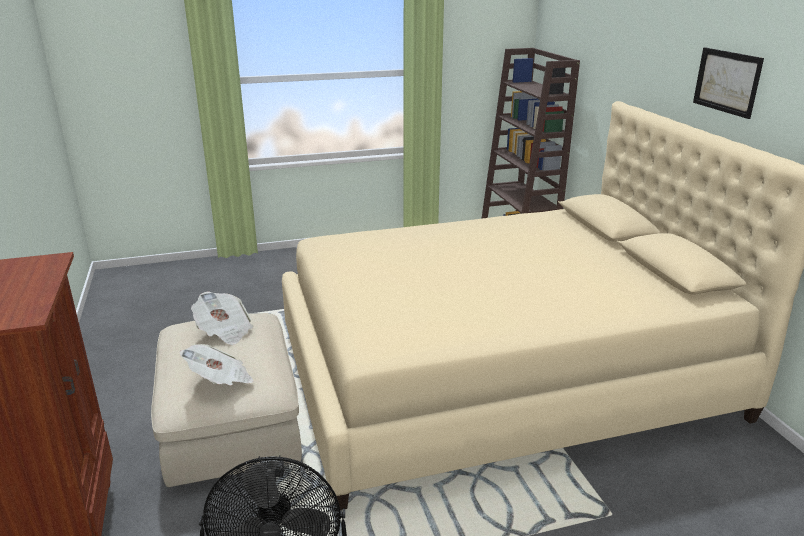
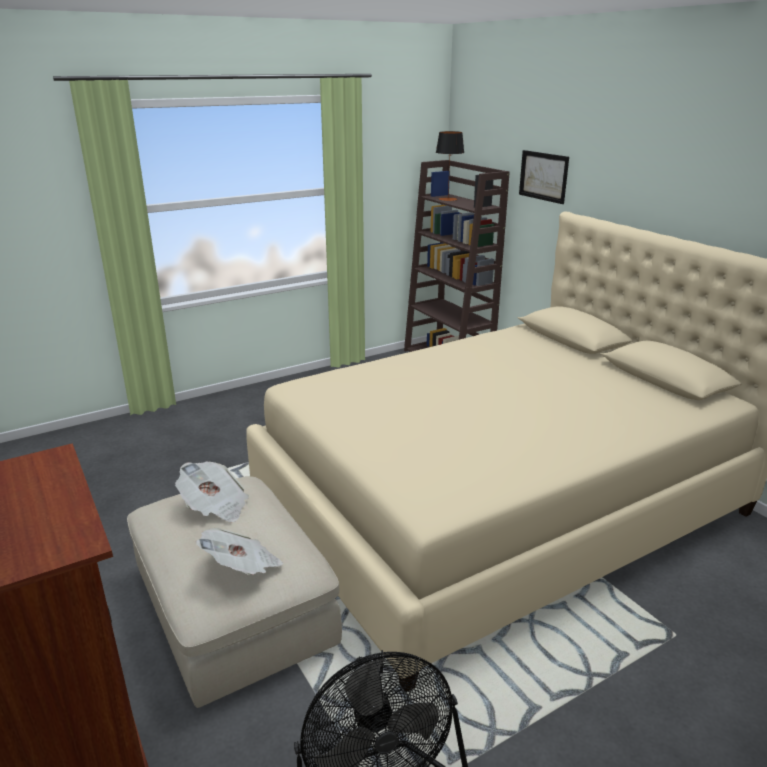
camera: 15 degrees left, 0 degrees up
(526, 85) = (448, 199): none -> table lamp
(727, 81) = (693, 187): picture -> picture (543, 176)

